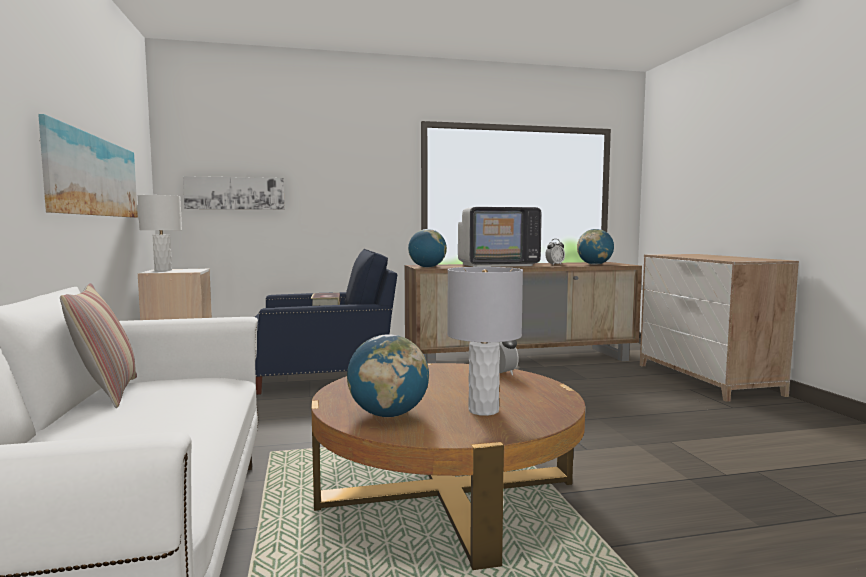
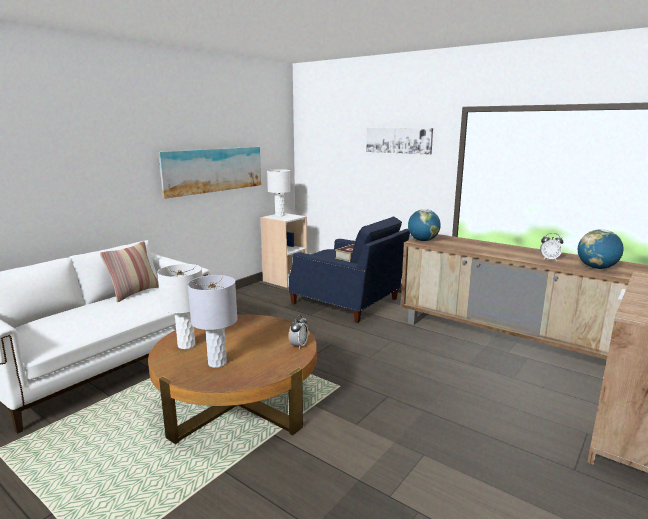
camera: 50 degrees right, 10 degrees up
(235, 193) = (332, 165): picture -> picture (398, 140)
(388, 414) = (186, 345): globe -> white table lamp
(498, 265) = (494, 248): television -> none

